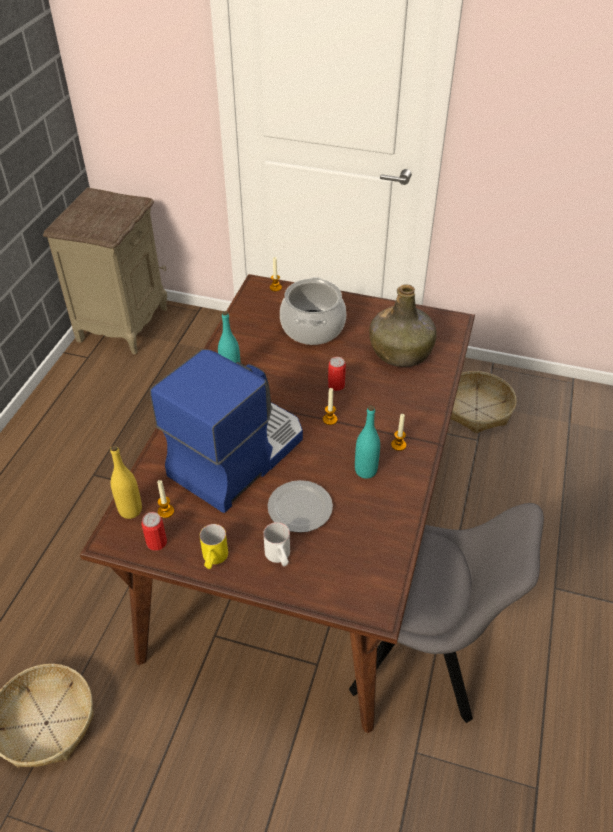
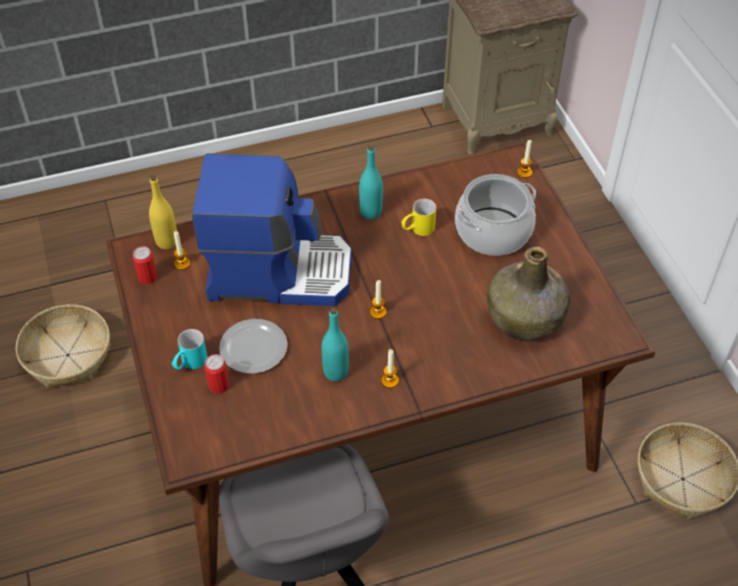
camera: 55 degrees right, 5 degrees up
(213, 559) = (157, 322): yellow mug -> yellow mug (417, 229)
(279, 557) = (190, 363): white mug -> turquoise mug
(336, 385) = (428, 292): can -> can (219, 385)

